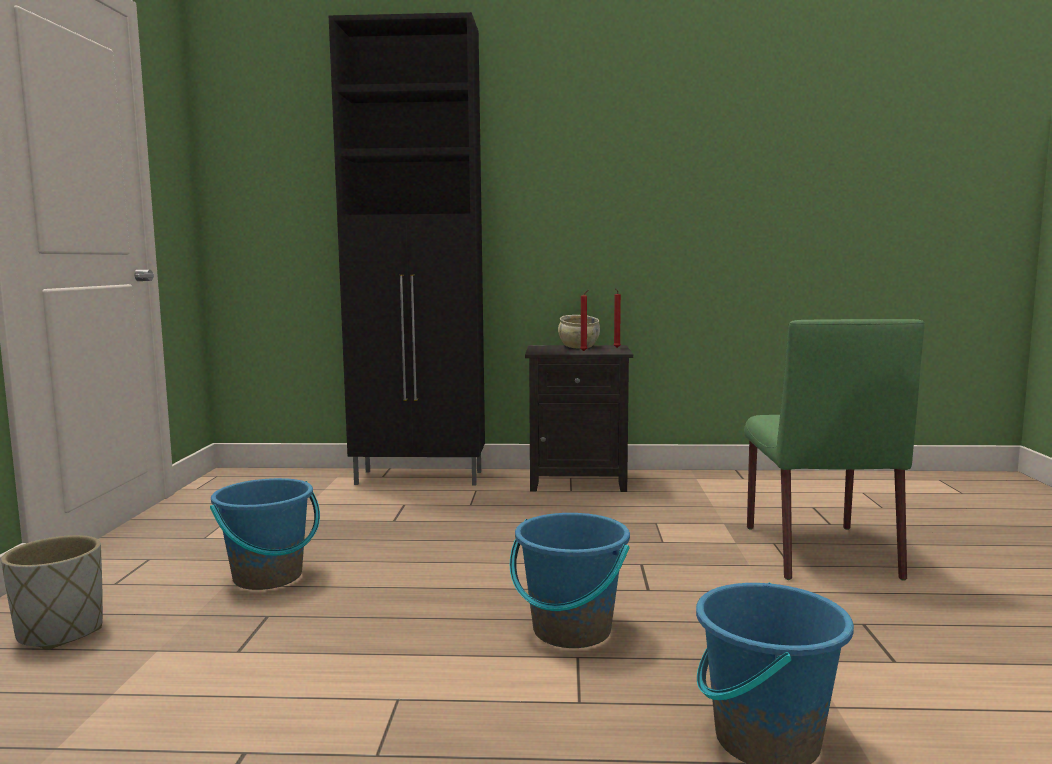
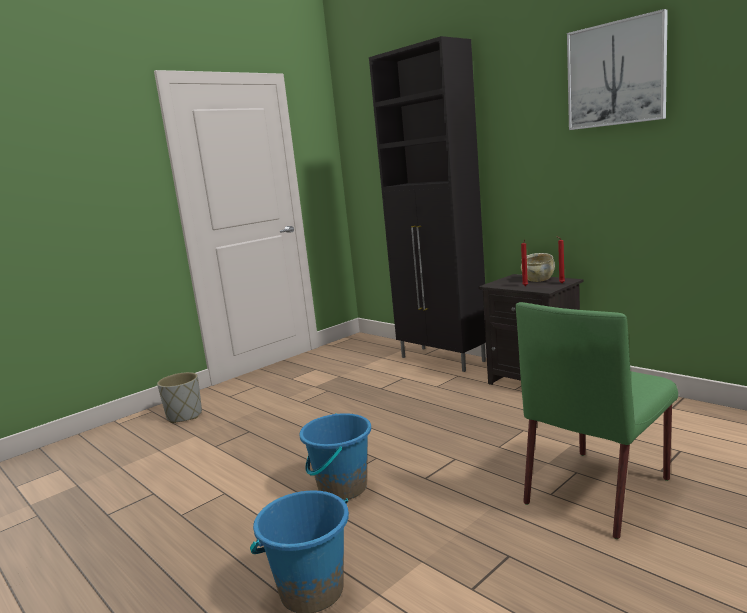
camera: 45 degrees right, 5 degrees up
(268, 577) = (279, 409): blue bucket -> none
(668, 109) = (616, 74): none -> picture

